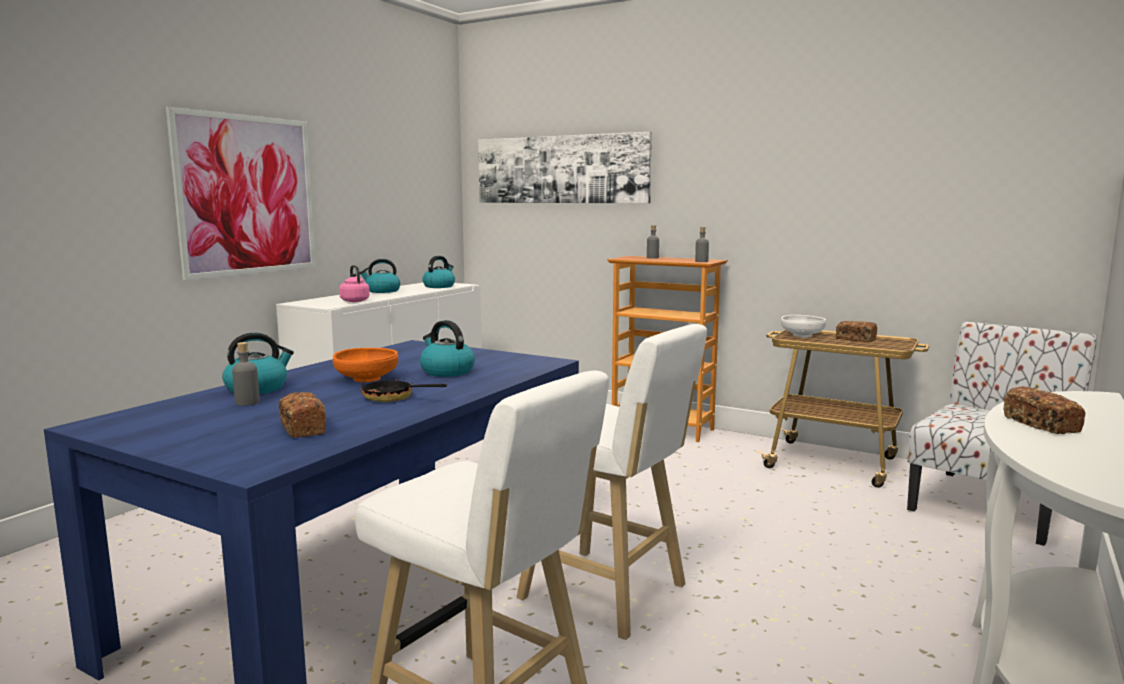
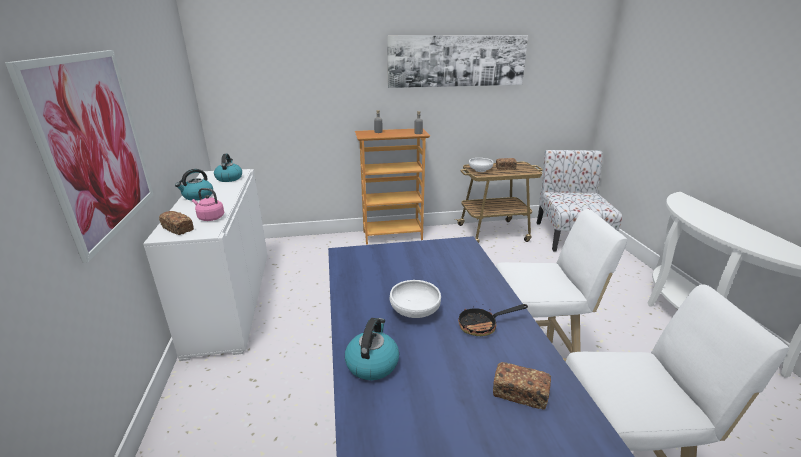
camera: 40 degrees left, 15 degrees up
(247, 402) = (410, 386): grey bottle -> none
(367, 379) = (414, 310): orange bowl -> white bowl
(446, 371) = (439, 279): kettle -> none
(561, 169) = (293, 69): picture -> picture (457, 61)
(1041, 425) = (714, 224): bread -> bread (178, 229)

